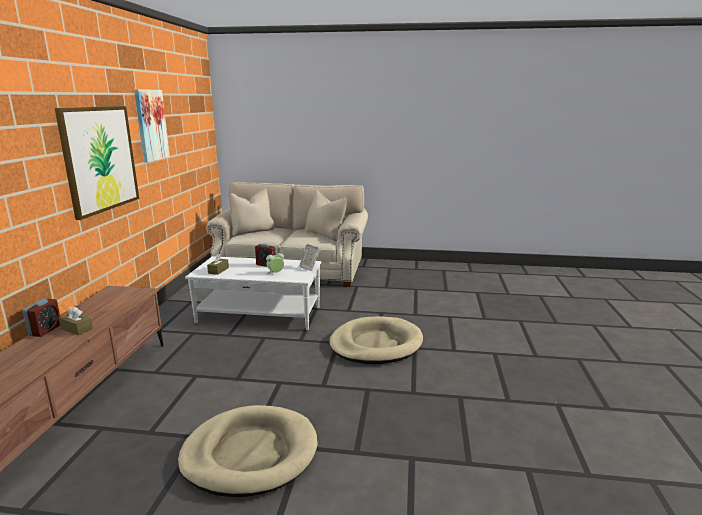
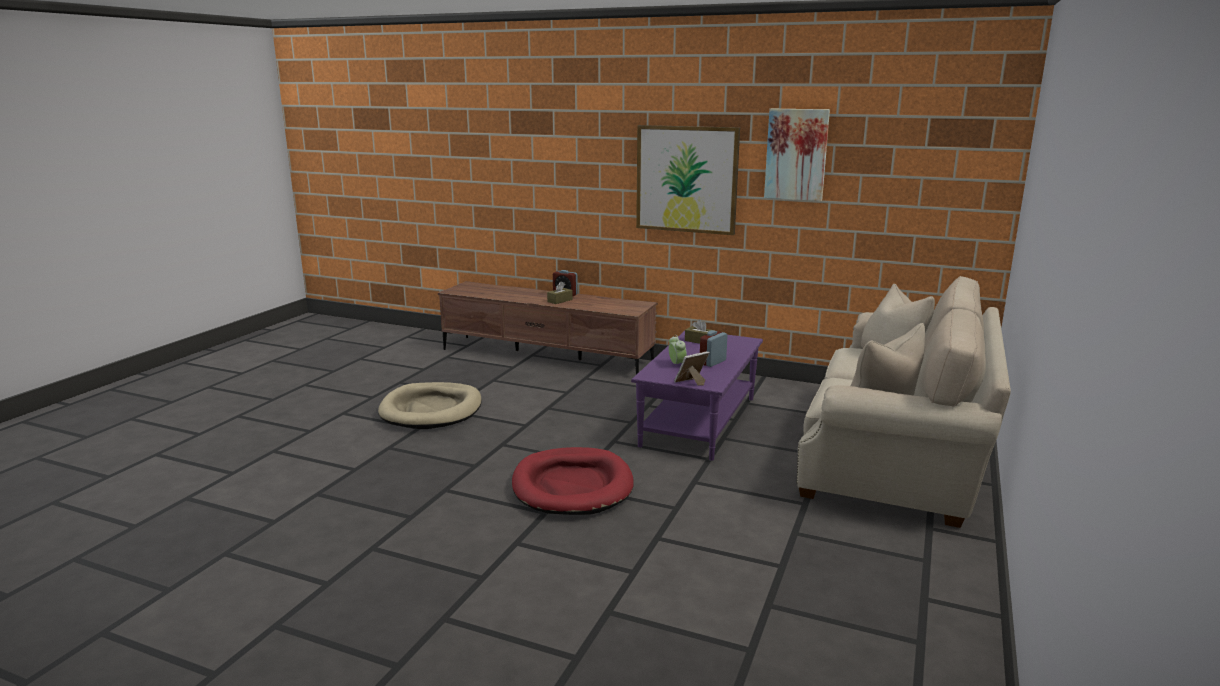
camera: 105 degrees right, 0 degrees up
(260, 315) = (699, 422): white coffee table -> purple coffee table
(376, 344) = (572, 486): beige dog bed -> red dog bed

